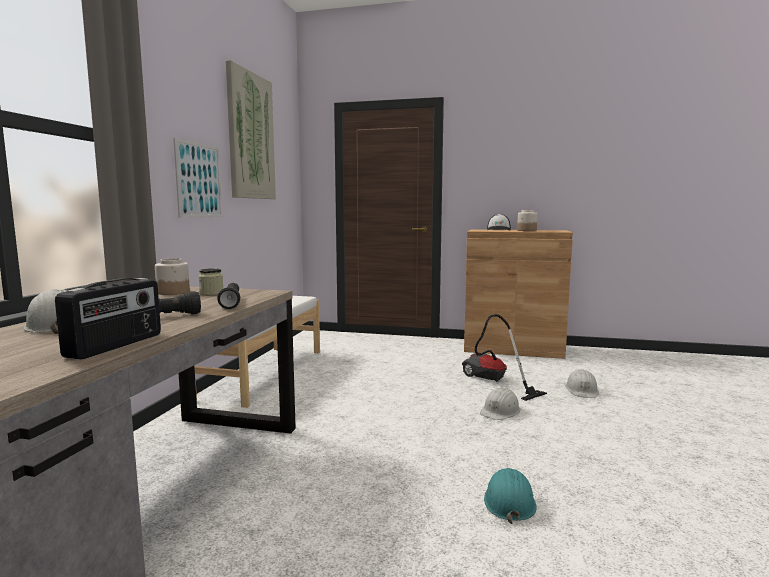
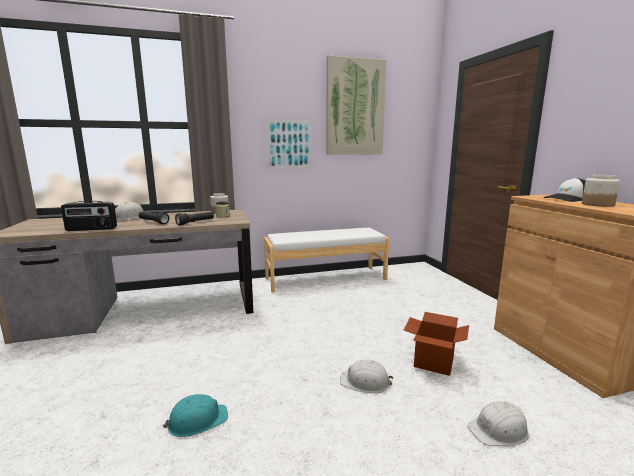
camera: 60 degrees right, 5 degrees up
(492, 382) = (434, 362): vacuum cleaner -> cardboard box

